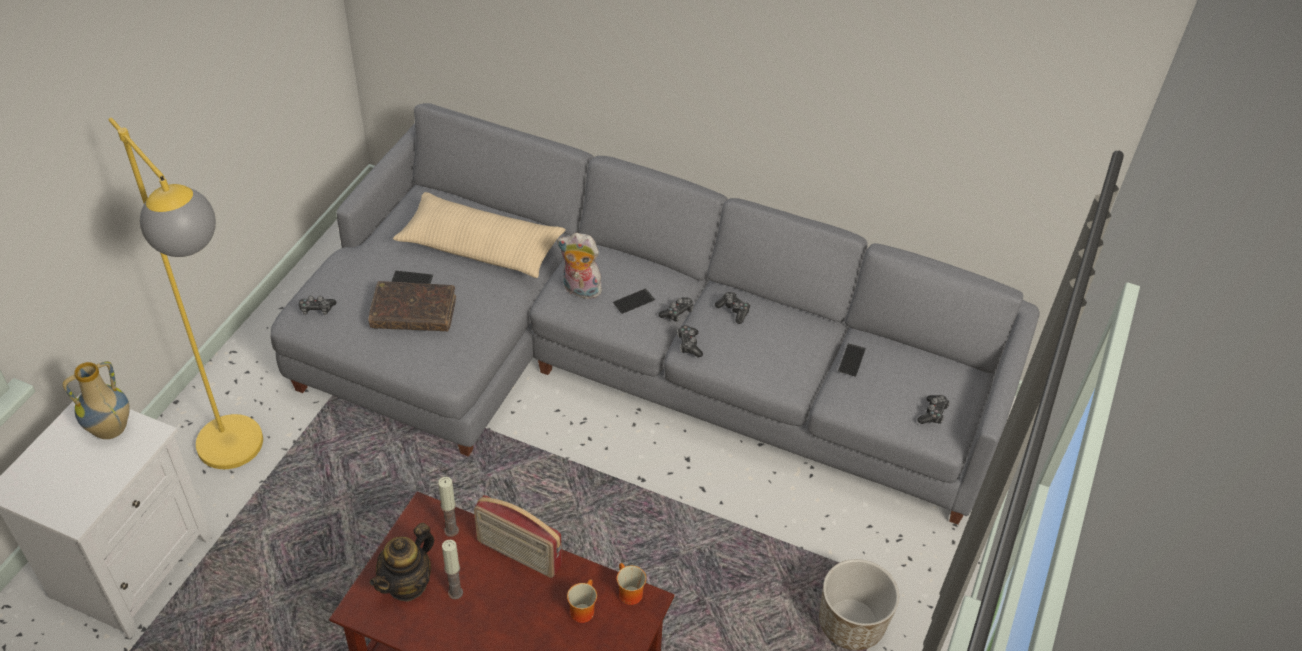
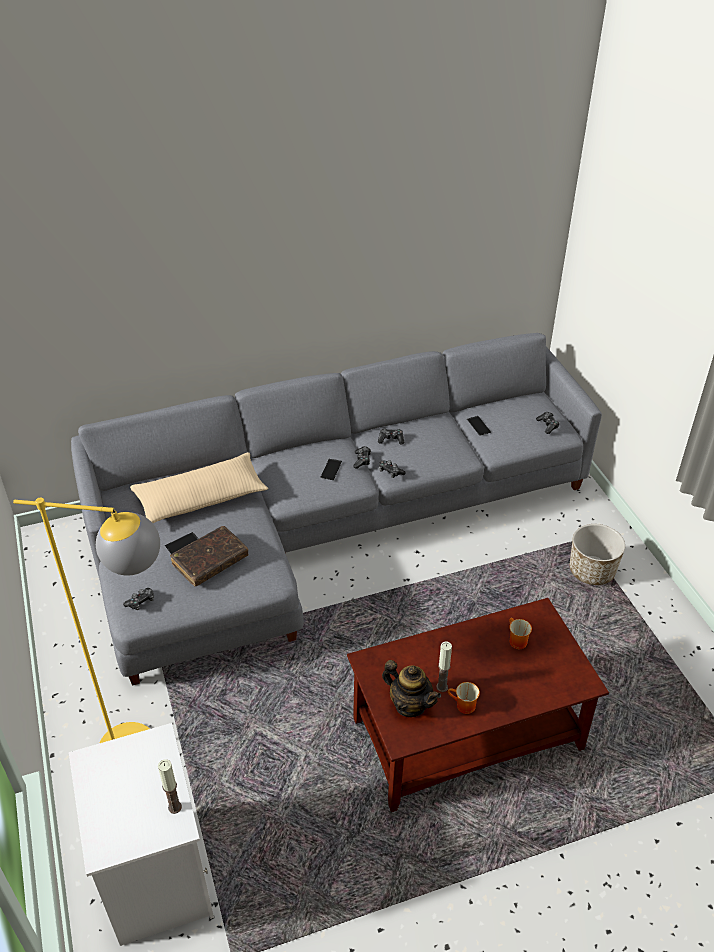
camera: 40 degrees left, 5 degrees down
(111, 430) = (127, 759): vase -> none
(407, 584) = (410, 704): teapot -> teapot turned 45 degrees counterclockwise
(451, 530) = (395, 658): candle -> candle (174, 807)
(518, 554) = (448, 641): radio -> none
(580, 290) = (292, 483): plush toy -> none
(627, 593) = (526, 615): mug -> mug (463, 706)

